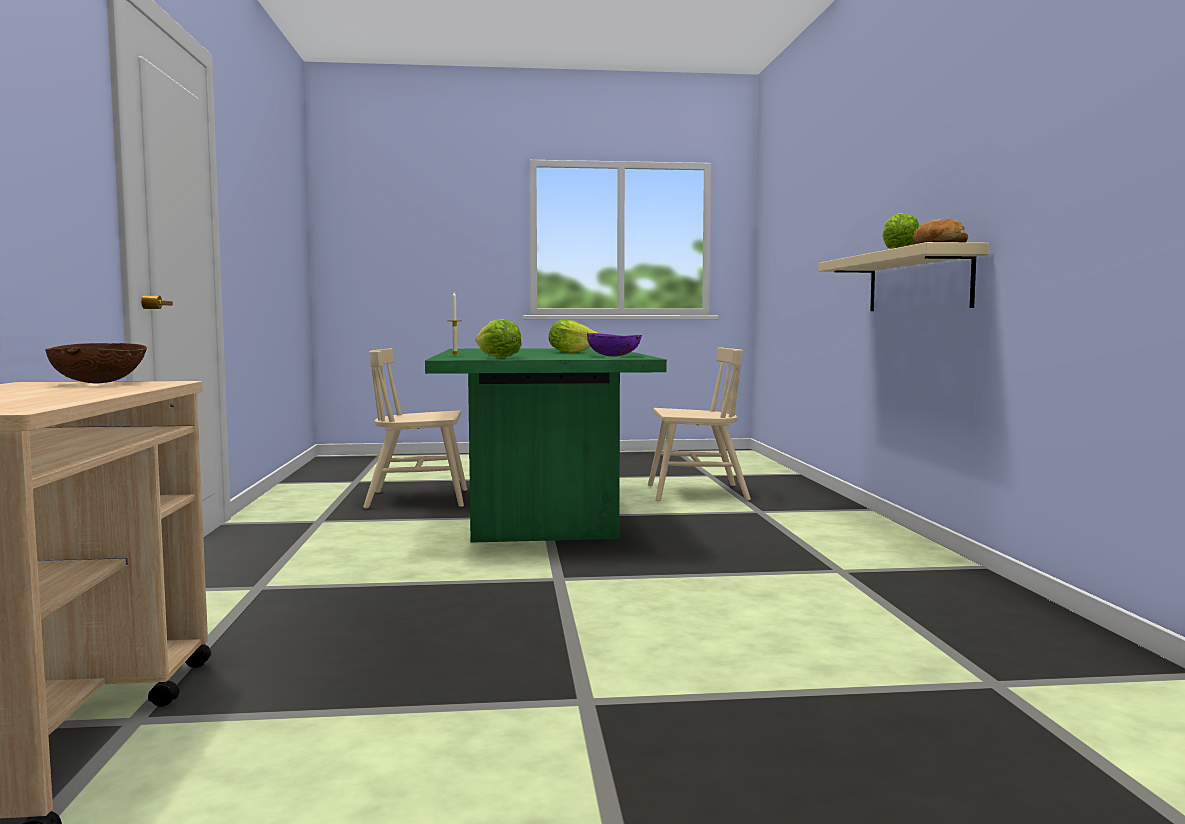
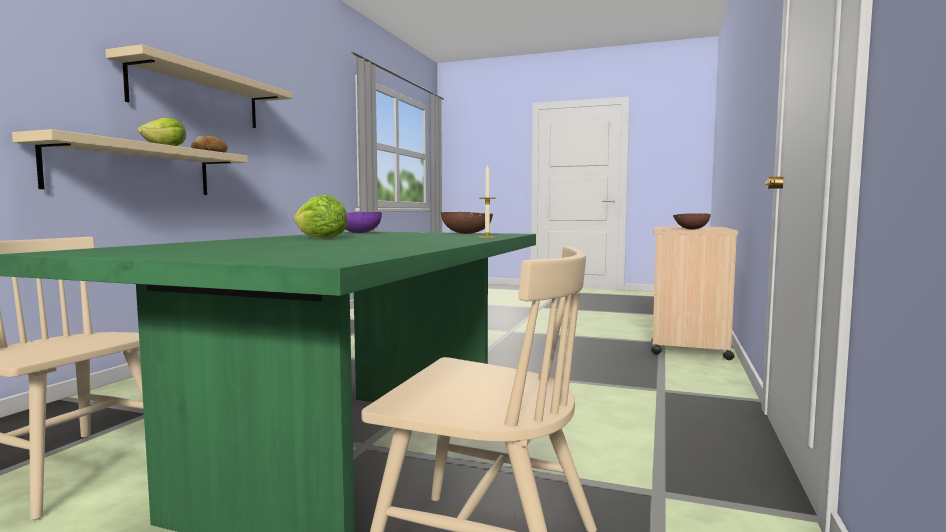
camera: 155 degrees left, 0 degrees up
(498, 358) = (466, 233): lettuce -> brown bowl
(976, 153) = (197, 96): none -> beige shelf

